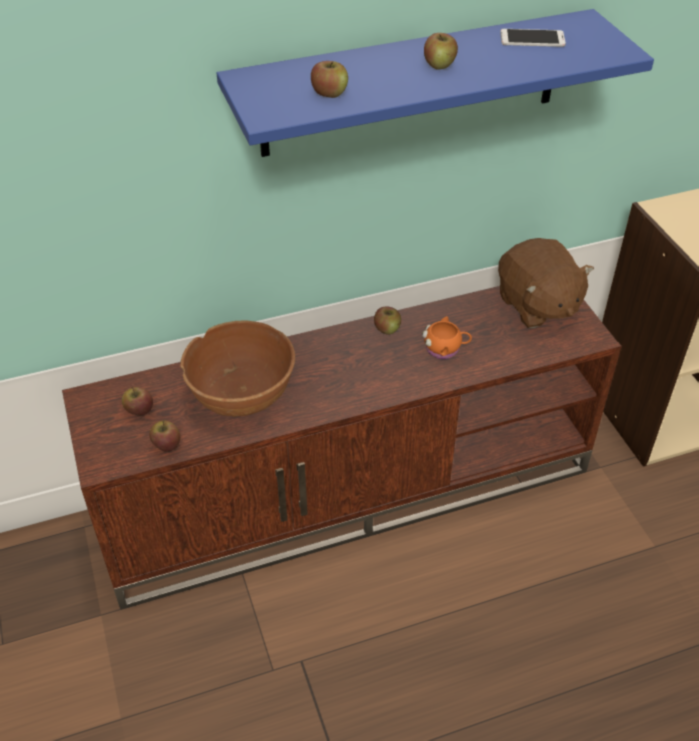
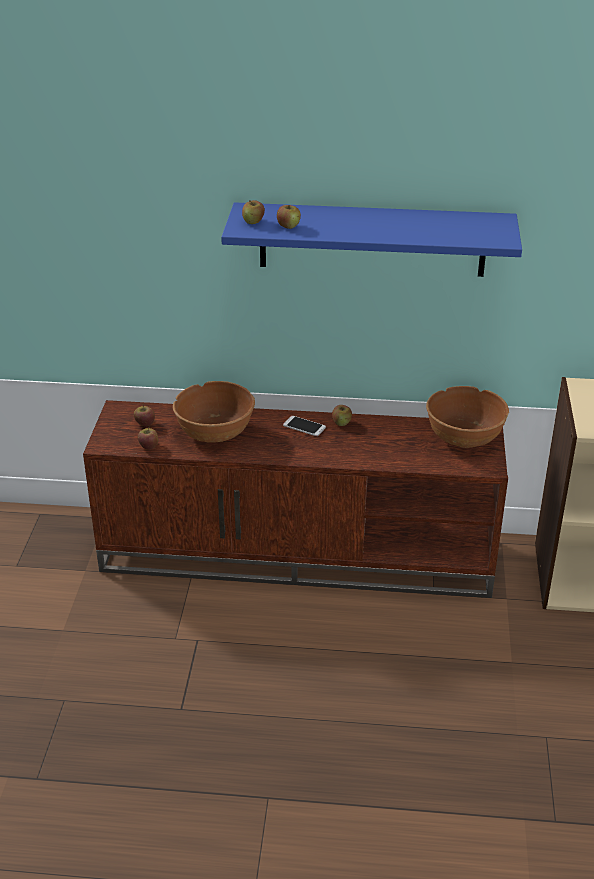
camera: 25 degrees right, 10 degrees down
(439, 64) = (373, 224): apple -> apple (253, 221)
(445, 349) = (373, 445): orange mug -> none
(532, 39) = (451, 222): phone -> phone (304, 426)
(537, 305) = (464, 437): brown plush toy -> brown bowl

